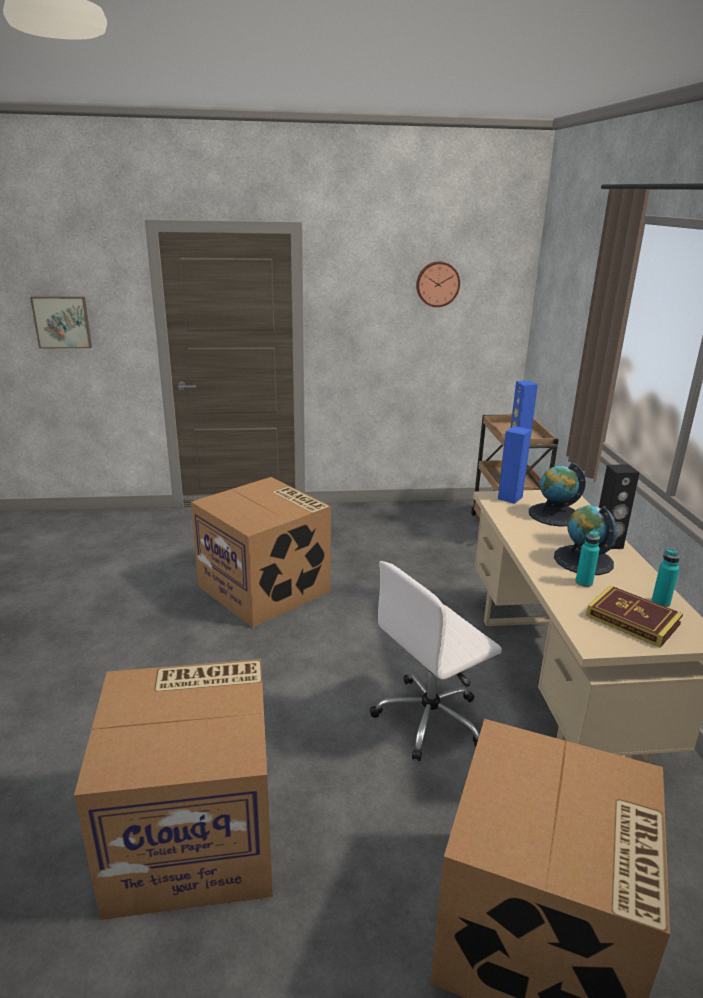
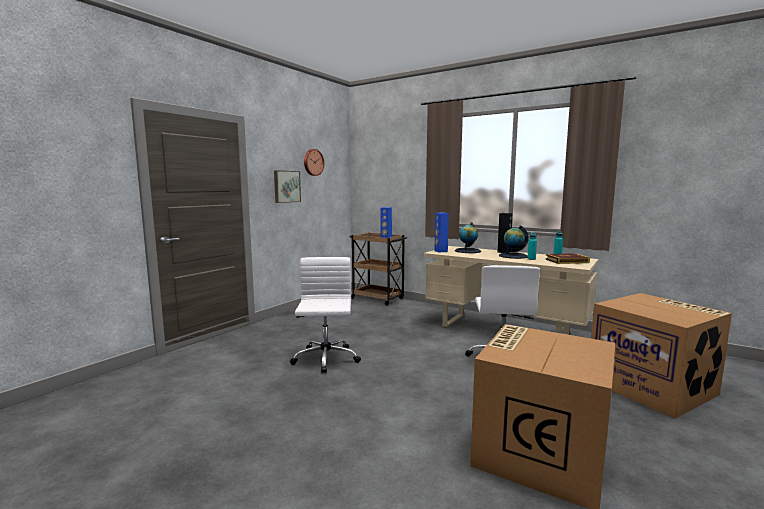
camera: 50 degrees left, 15 degrees down
(62, 322) = (43, 185): picture -> picture (286, 186)
(266, 588) = (325, 359): cardboard box -> white office chair

